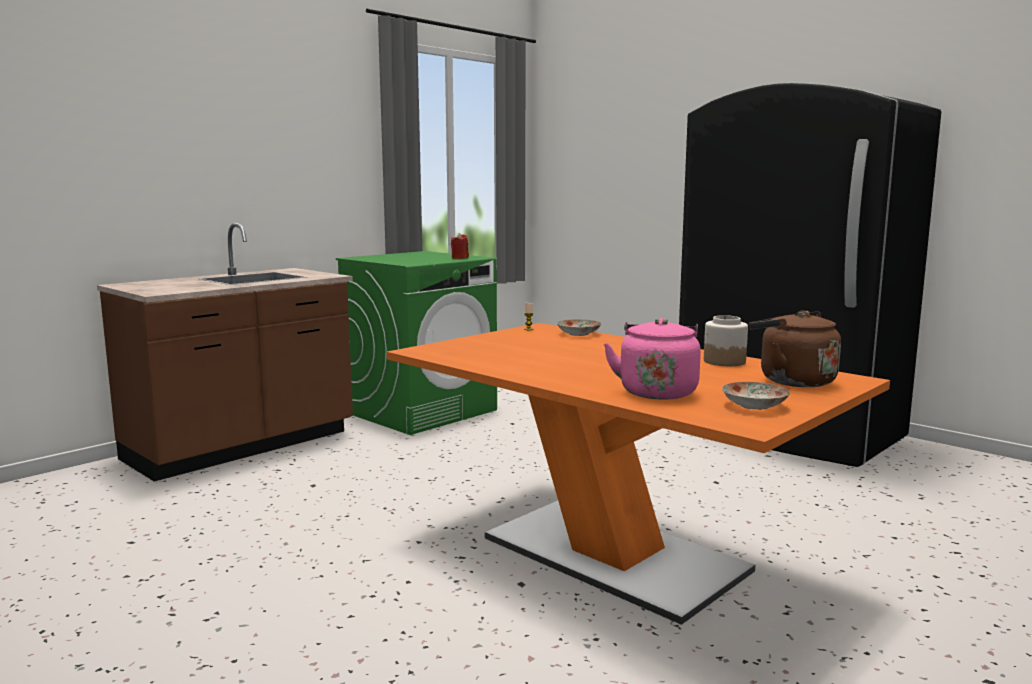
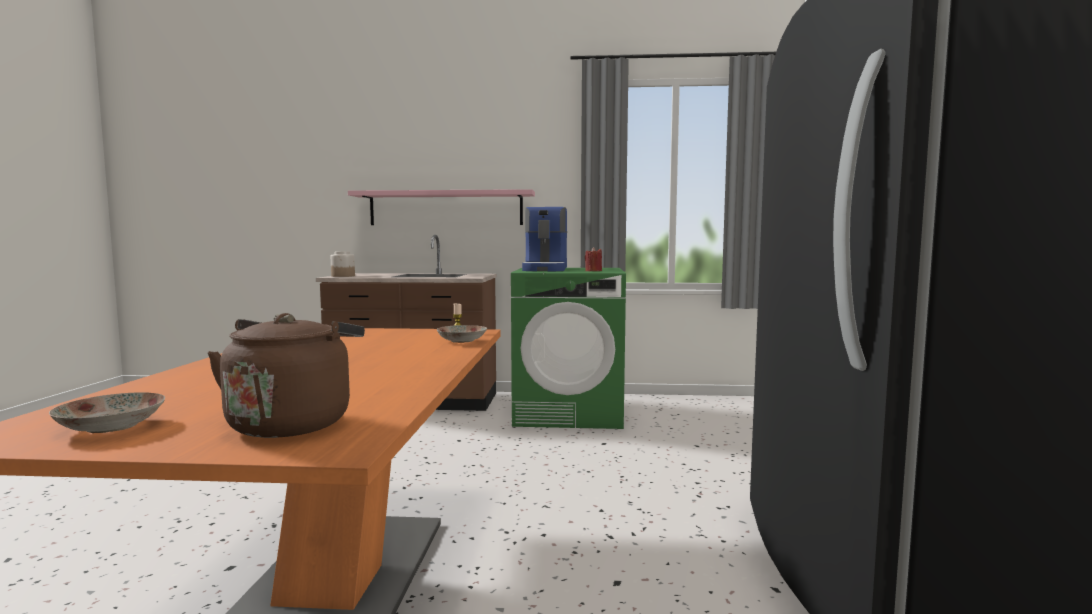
camera: 50 degrees right, 5 degrees down
(224, 185) = (446, 208): none -> pink shelf
(397, 259) = (546, 269): none -> coffee machine
(657, 391) = (182, 390): pink kettle -> none
(724, 361) = (387, 387): jar -> jar (343, 276)

